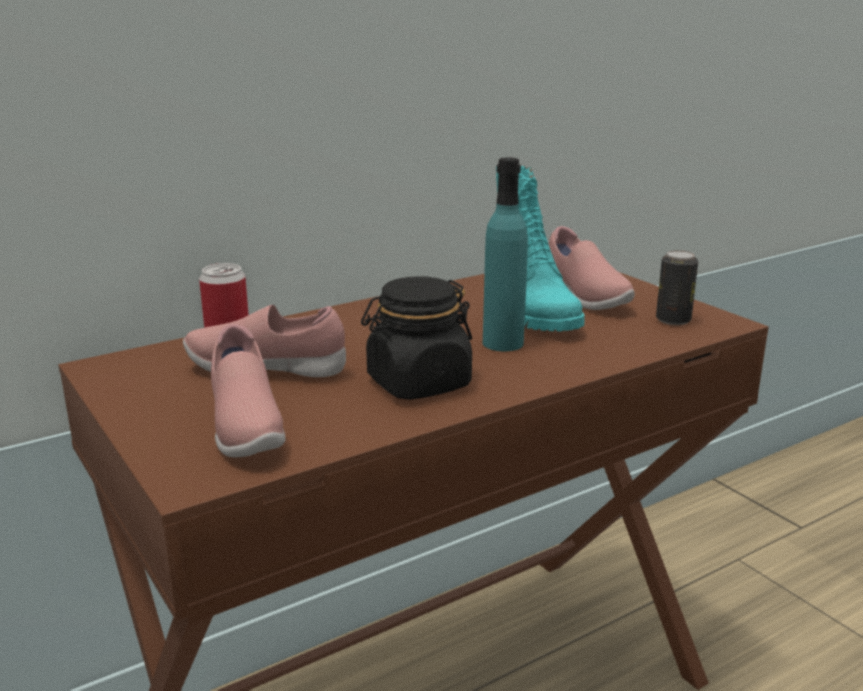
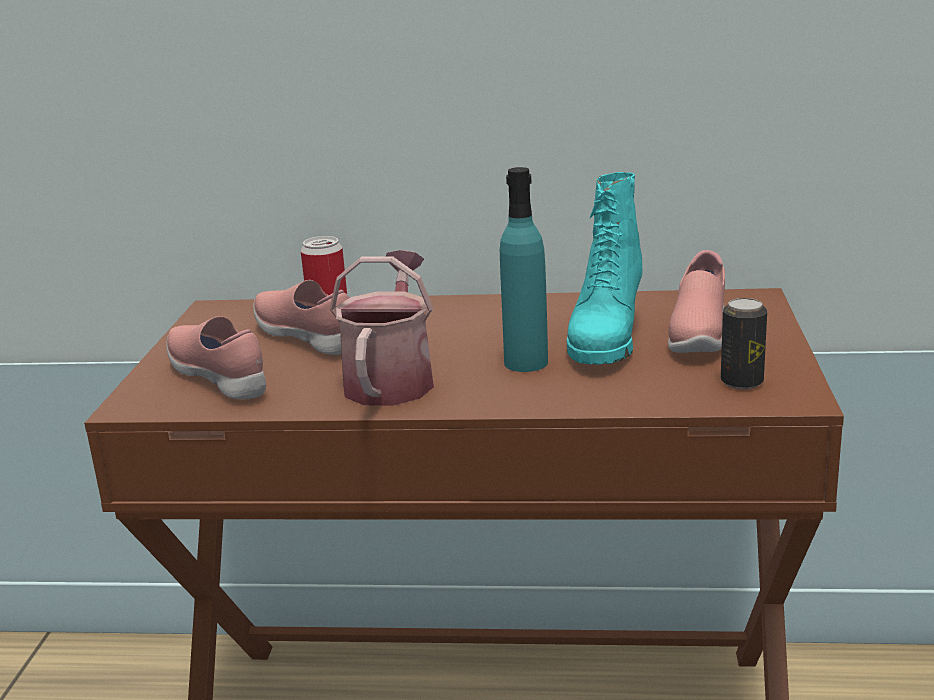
camera: 40 degrees right, 0 degrees up
(244, 427) = (220, 378): pink shoe -> pink shoe turned 120 degrees clockwise
(418, 383) = (391, 379): black jar -> watering can

